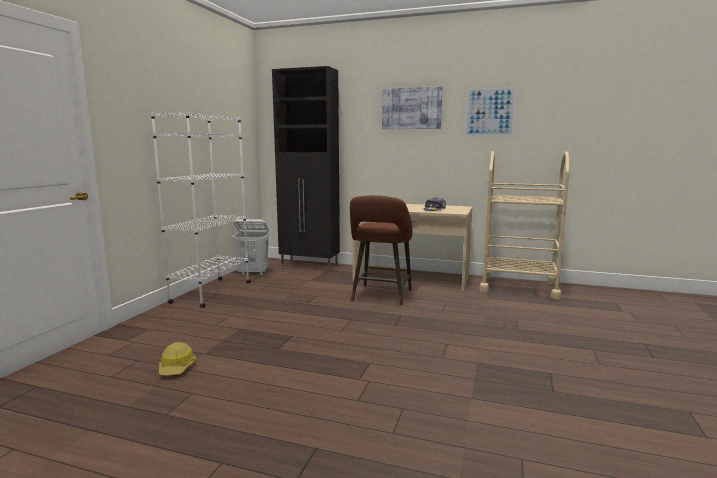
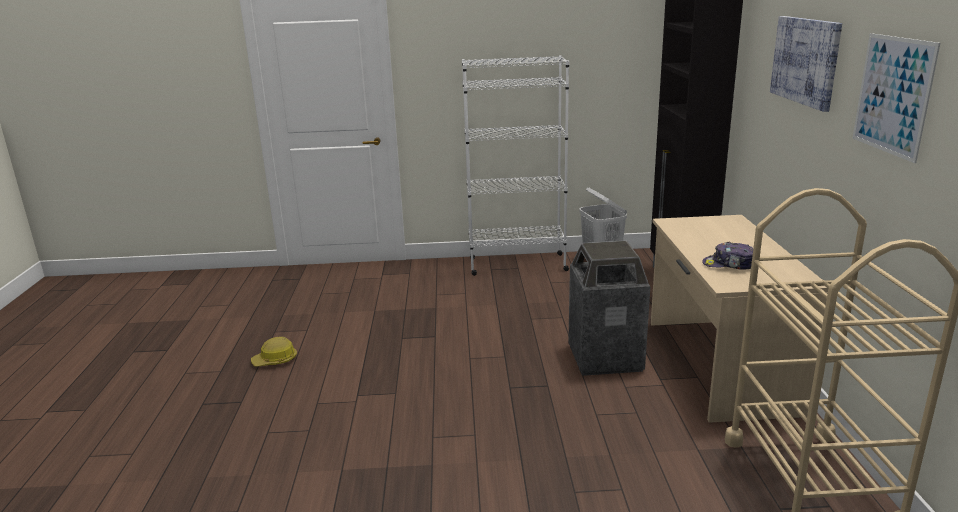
camera: 70 degrees right, 10 degrees up
(177, 368) = (344, 310): hard hat -> hard hat (275, 361)
(381, 296) = (604, 358): brown stool -> trash can

